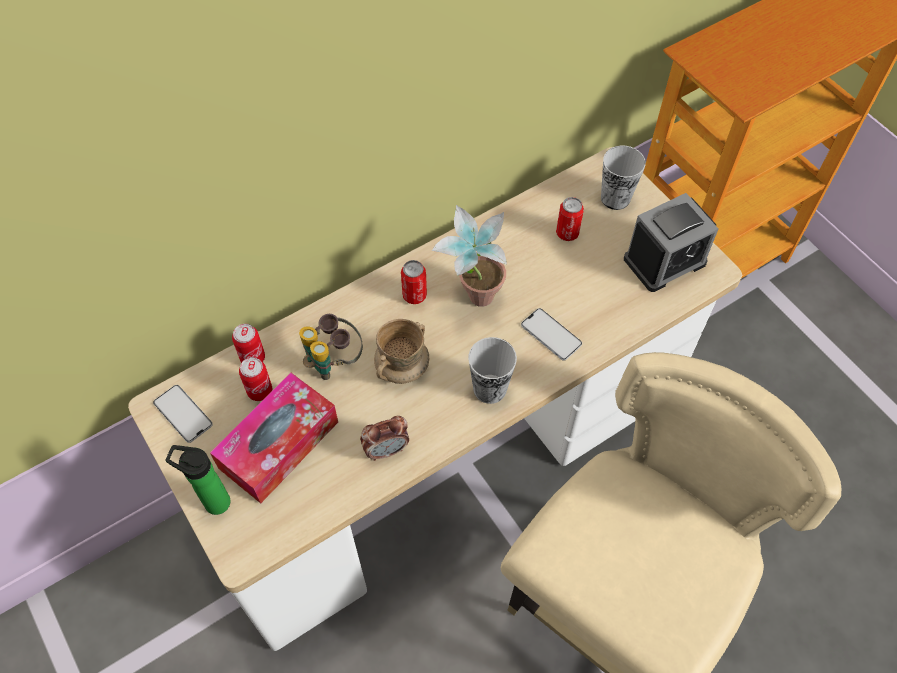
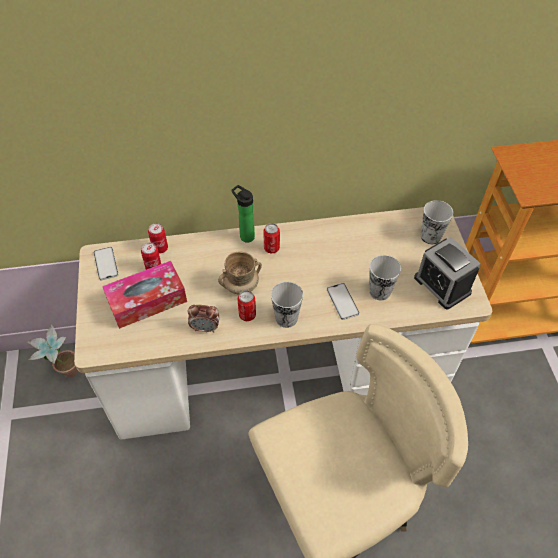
camera: 25 degrees right, 5 degrees down
(213, 501) = (94, 317): bottle -> bottle (245, 235)
(333, 361) = (203, 267): binoculars -> none
(472, 300) = (305, 264): potted plant -> potted plant (65, 372)
(567, 233) = (387, 246): can -> can (247, 315)
(591, 301) = (379, 291): none -> cup
(664, 261) = (442, 285): alarm clock -> alarm clock turned 60 degrees clockwise

